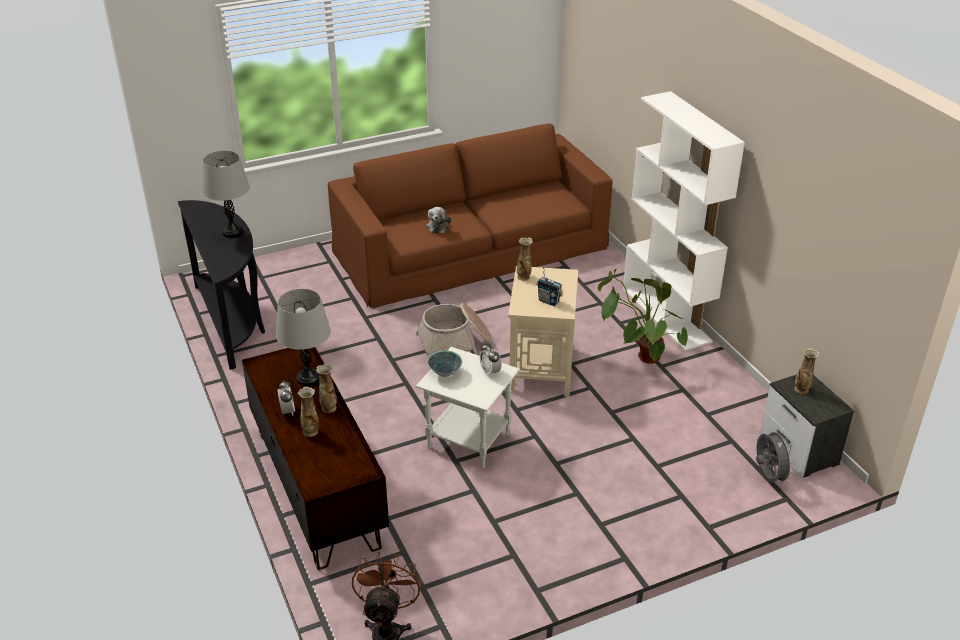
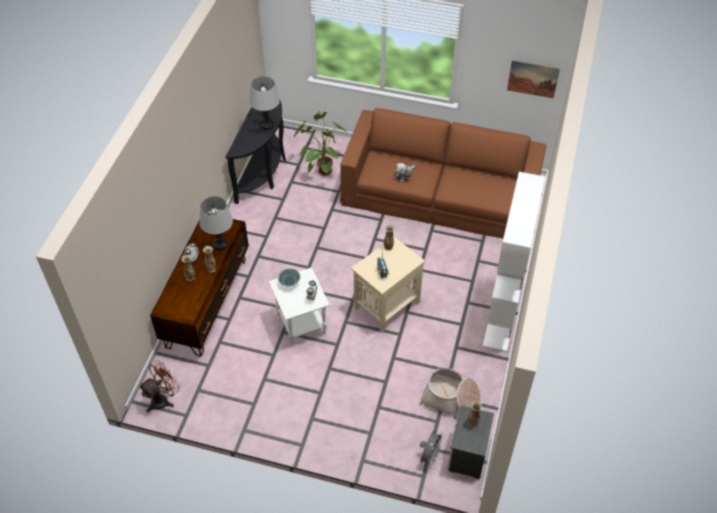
camera: 40 degrees right, 15 degrees up
(455, 343) = (360, 257): basket -> basket (451, 399)
(523, 53) = (533, 79): none -> picture
(637, 355) = (451, 331): potted plant -> potted plant (321, 167)

